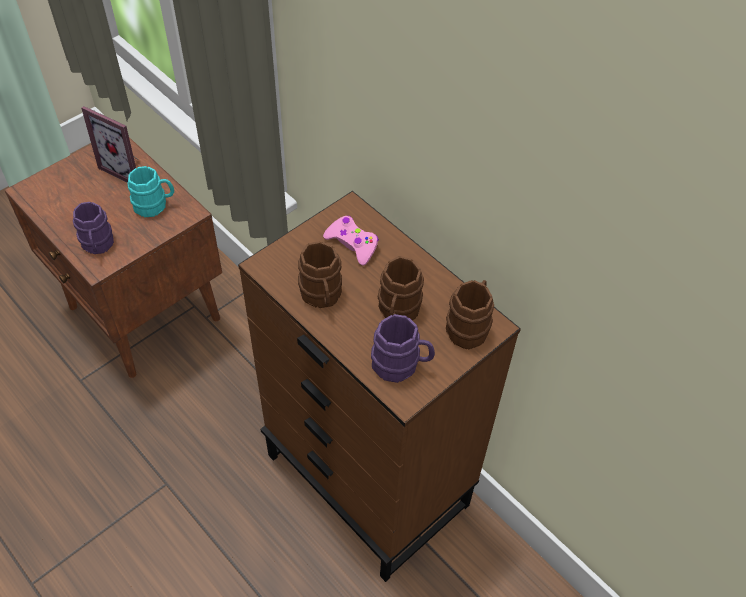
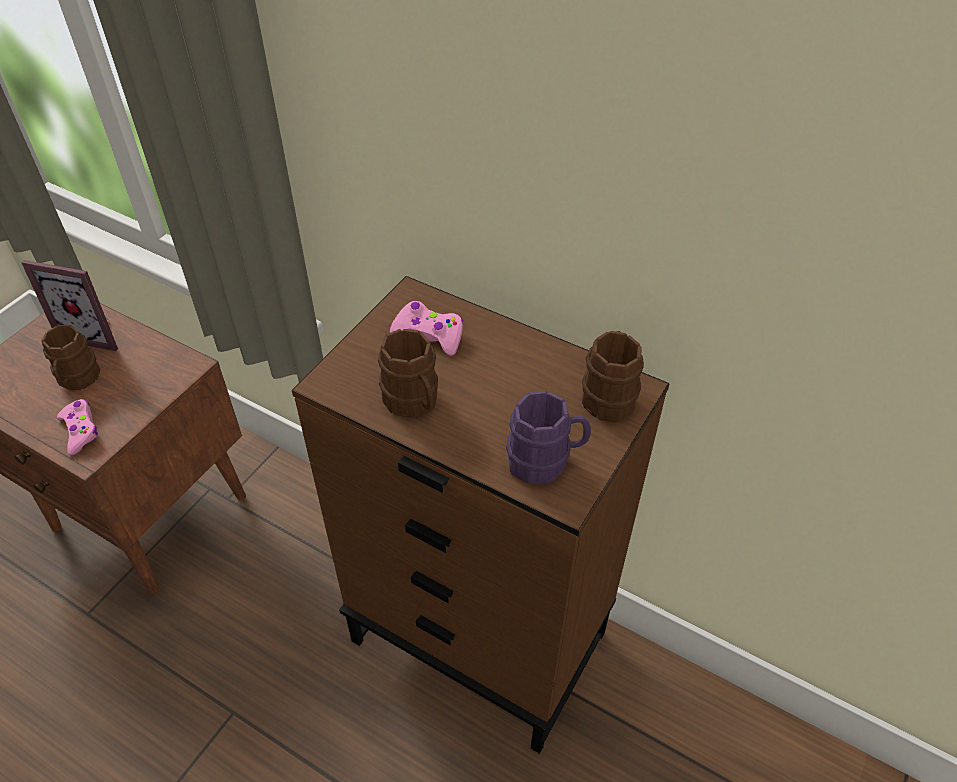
camera: 15 degrees left, 5 degrees down
(97, 245) = (80, 430): purple mug -> pink game controller
(155, 205) = (143, 367): turquoise mug -> none
(397, 312) = (515, 399): brown mug -> brown mug (77, 380)

